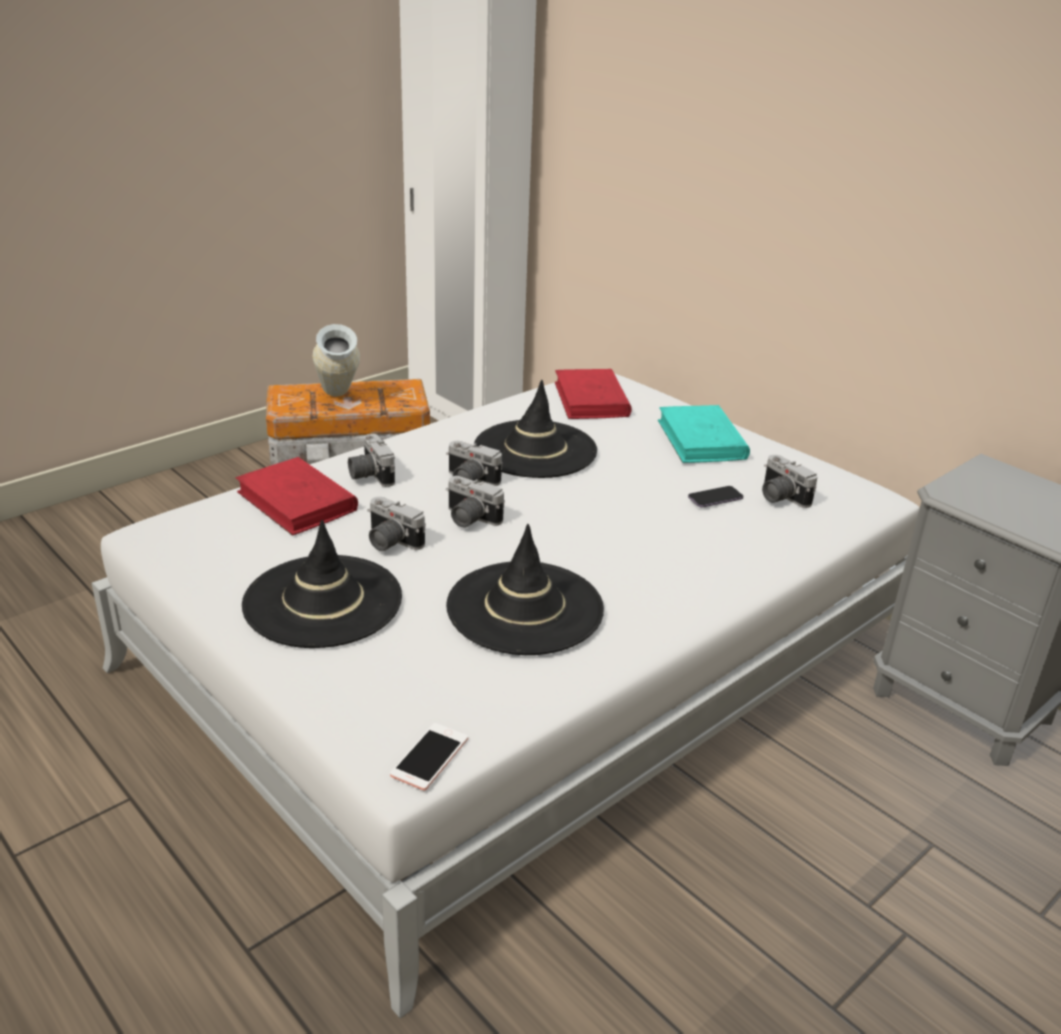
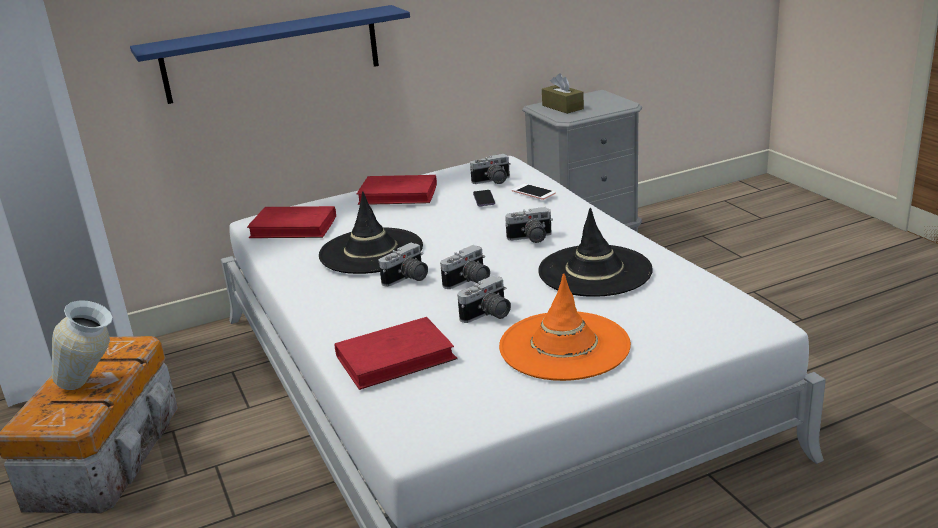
camera: 70 degrees left, 5 degrees down
(323, 601) = (564, 346): black hat -> orange hat
(369, 475) = (368, 322): camera -> camera (530, 239)
(430, 757) = (752, 311): phone -> phone (533, 192)
(700, 212) = (272, 54): none -> blue shelf
(701, 440) = (398, 194): turquoise book -> red book
(999, 484) = (562, 107): none -> brown tissue box

